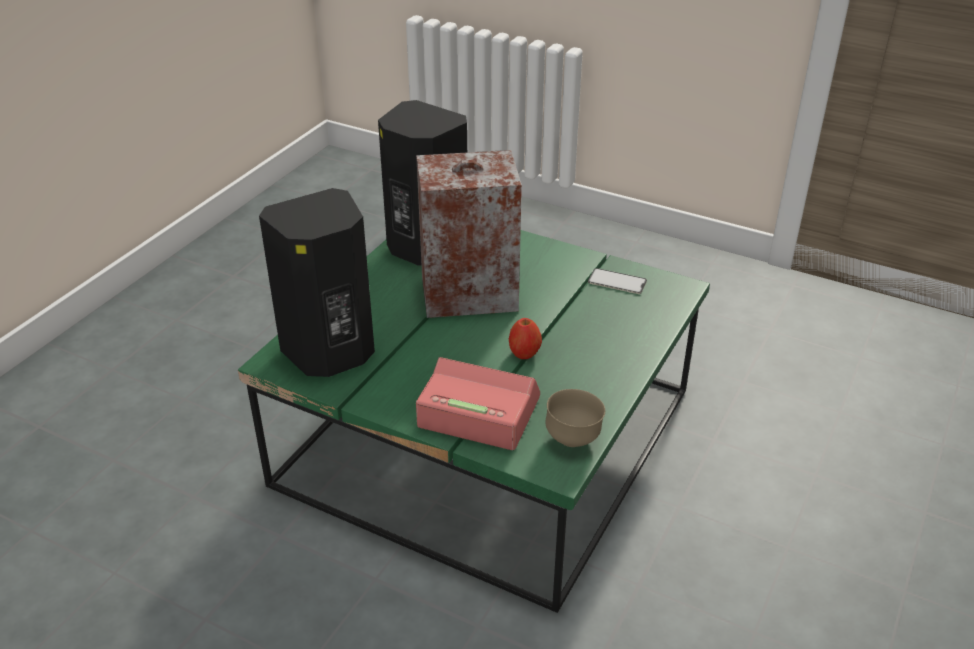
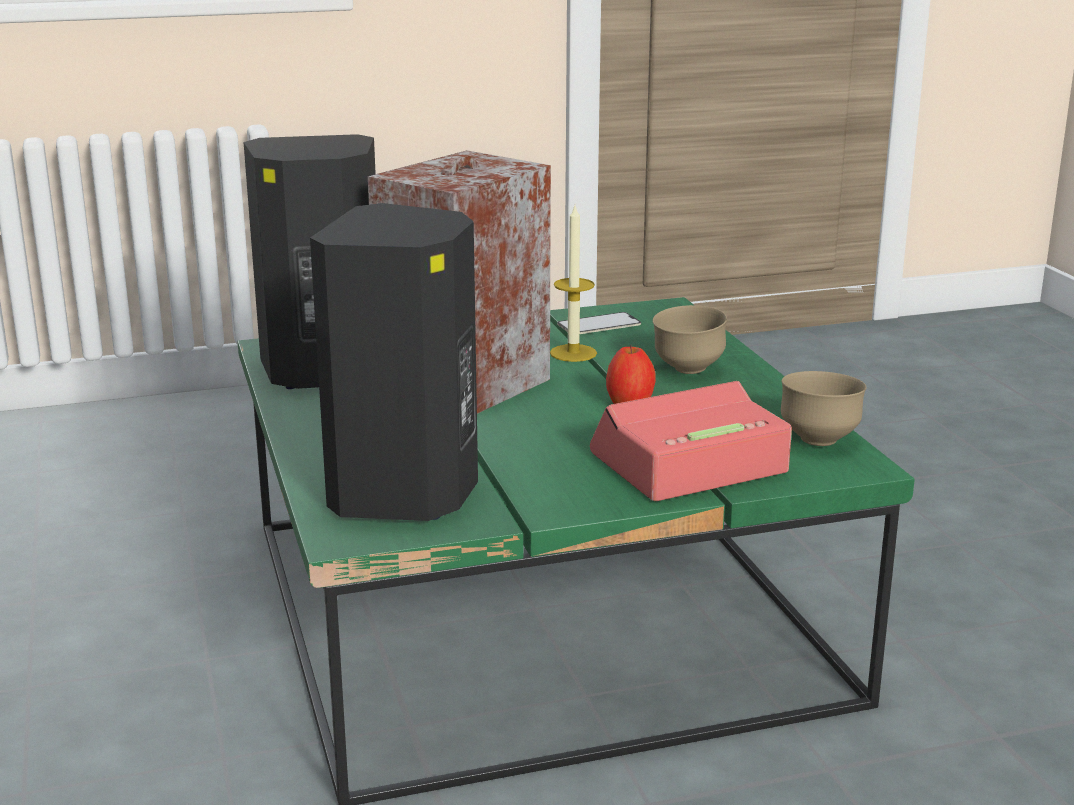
camera: 45 degrees left, 15 degrees down
(564, 297) = (573, 353): none -> candle
(600, 345) = (687, 370): none -> brown bowl

